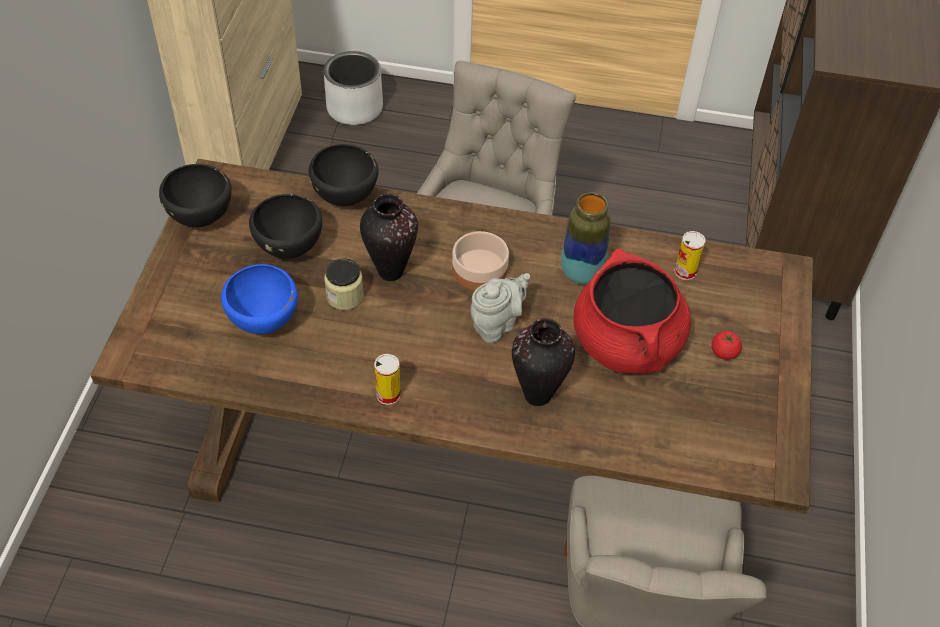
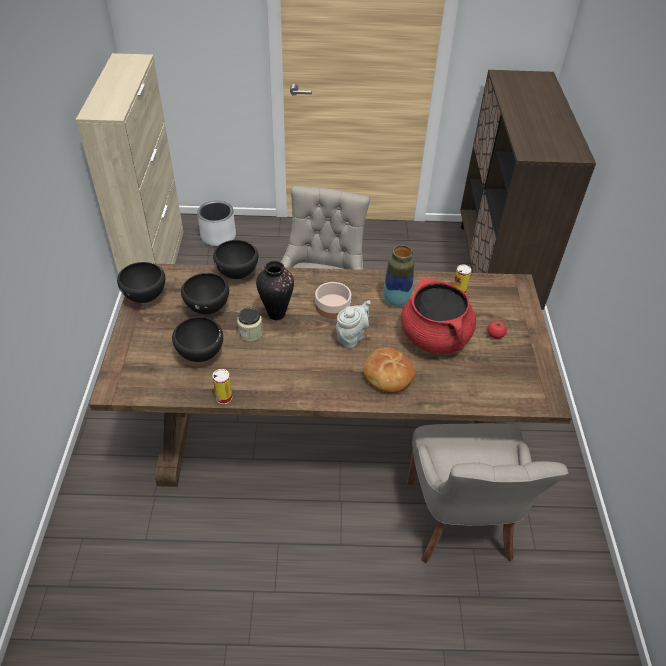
camera: 10 degrees left, 5 degrees down
(265, 323) = (201, 356): blue bowl -> black bowl
(388, 394) = (292, 388): can -> can (224, 397)
(536, 395) = (387, 376): vase -> bread

